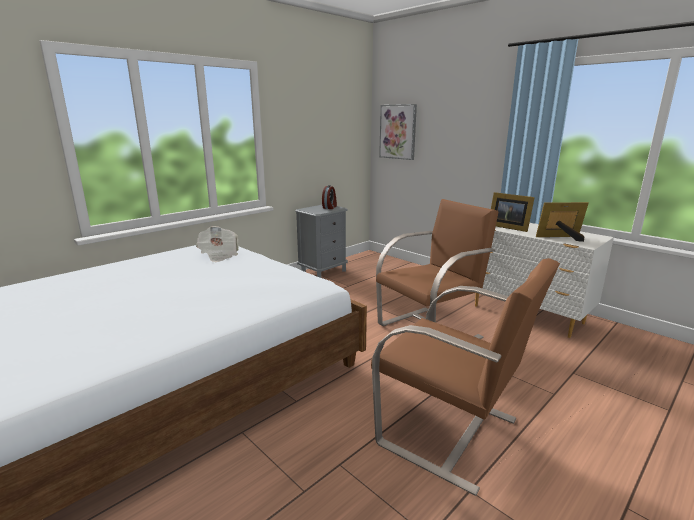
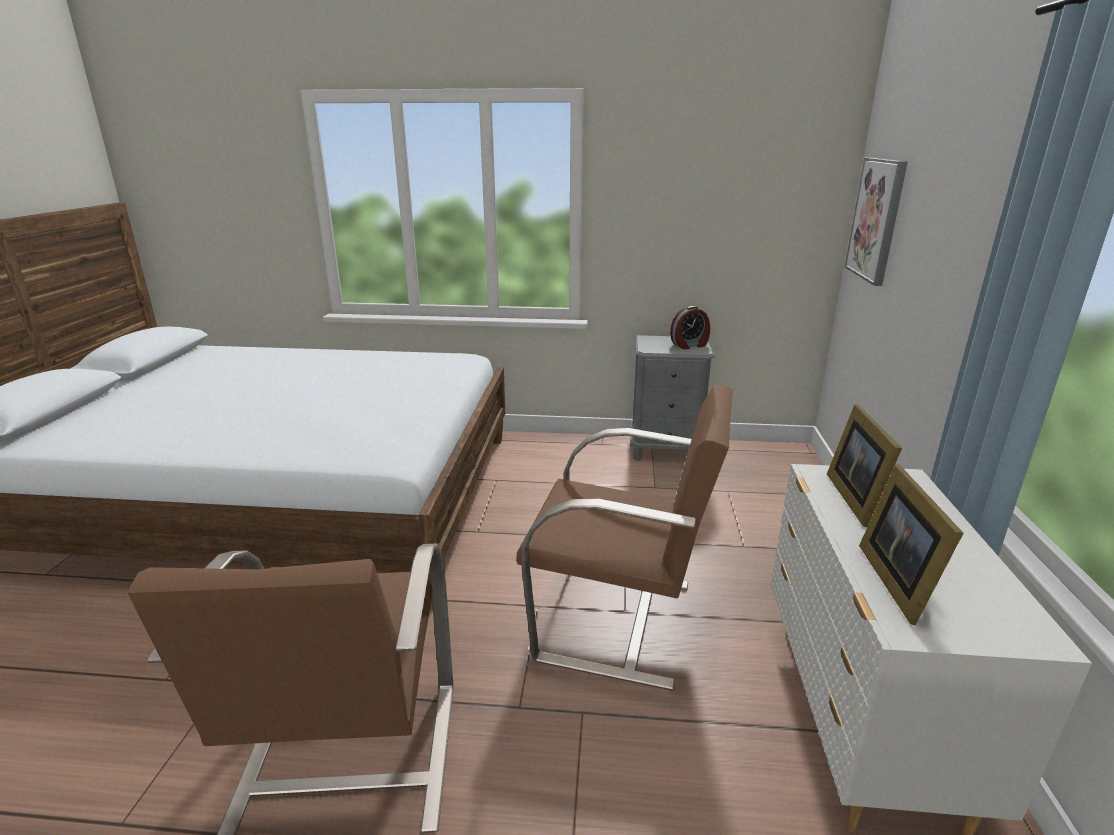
camera: 50 degrees right, 5 degrees up
(219, 255) = (421, 374): newspaper -> none
(561, 238) = (899, 580): picture frame -> picture frame turned 135 degrees counterclockwise

